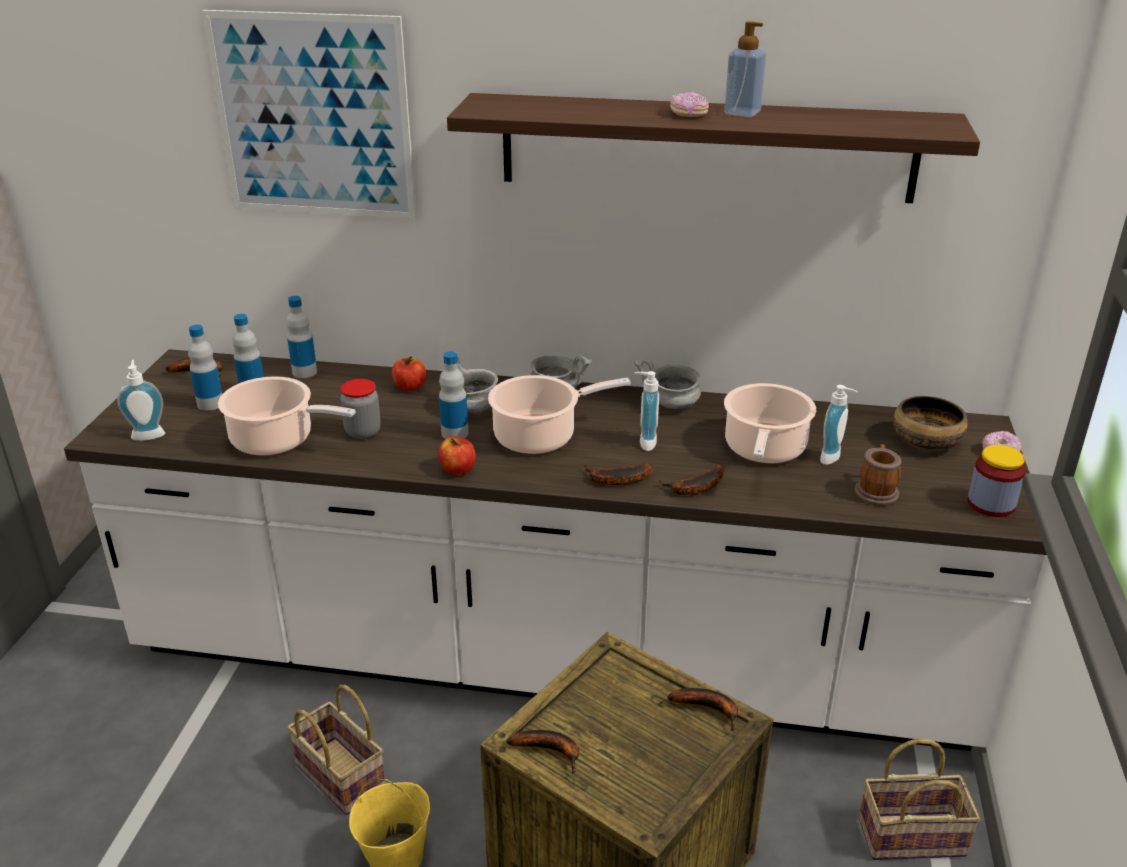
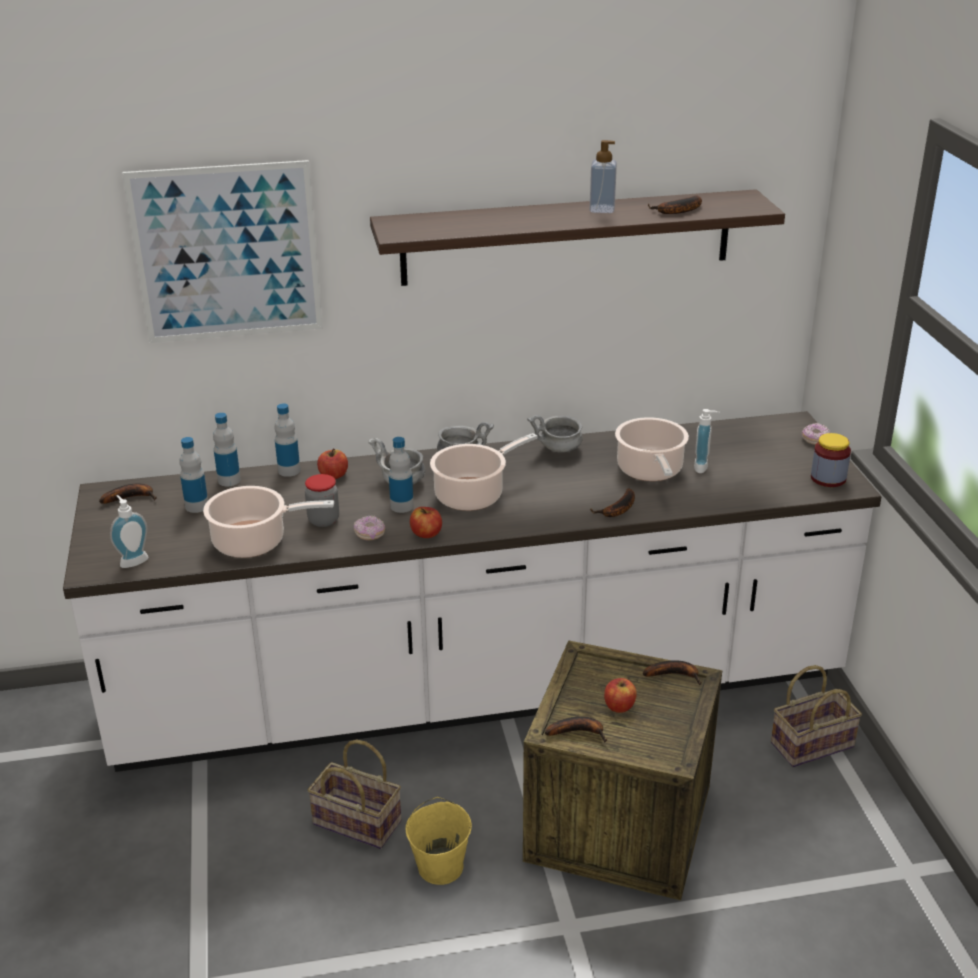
camera: 20 degrees left, 0 degrees up
(210, 404) = (166, 524): bottle -> bottle (289, 470)
(616, 480) = (555, 516): banana -> banana (677, 211)
(620, 731) = (619, 706): none -> apple
(644, 442) = (557, 483): soap dispenser -> none
(688, 114) = (564, 216): donut -> donut (369, 534)
(876, 491) = (746, 485): mug -> none
(925, 441) = (760, 442): bowl -> none

